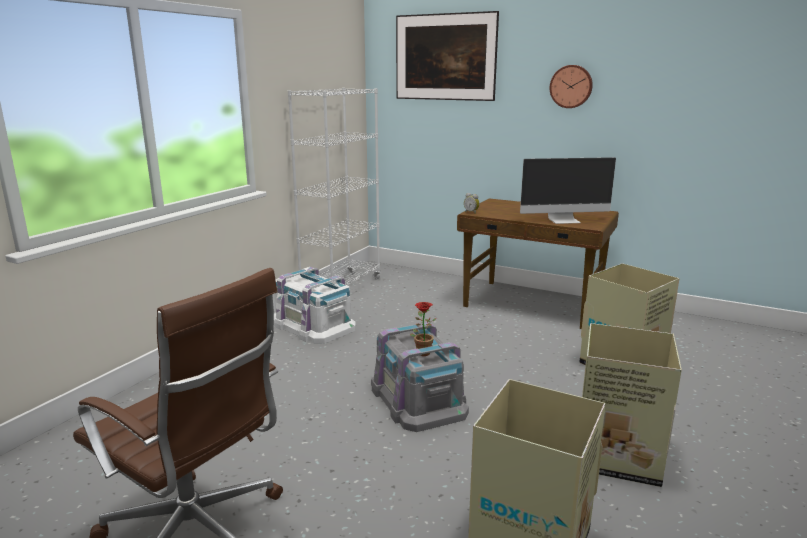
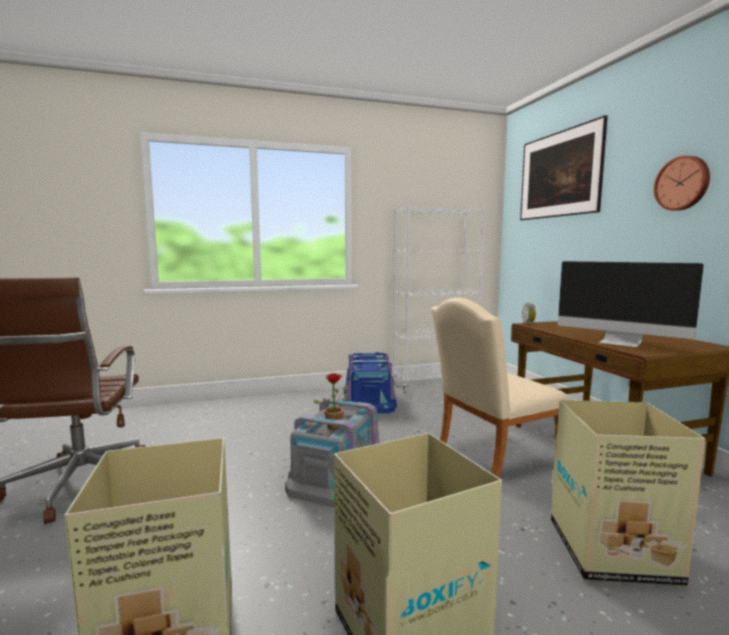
camera: 45 degrees right, 10 degrees down
(313, 325) = (369, 400): white storage box -> blue storage box
(490, 339) = (490, 459): none -> beige chair

